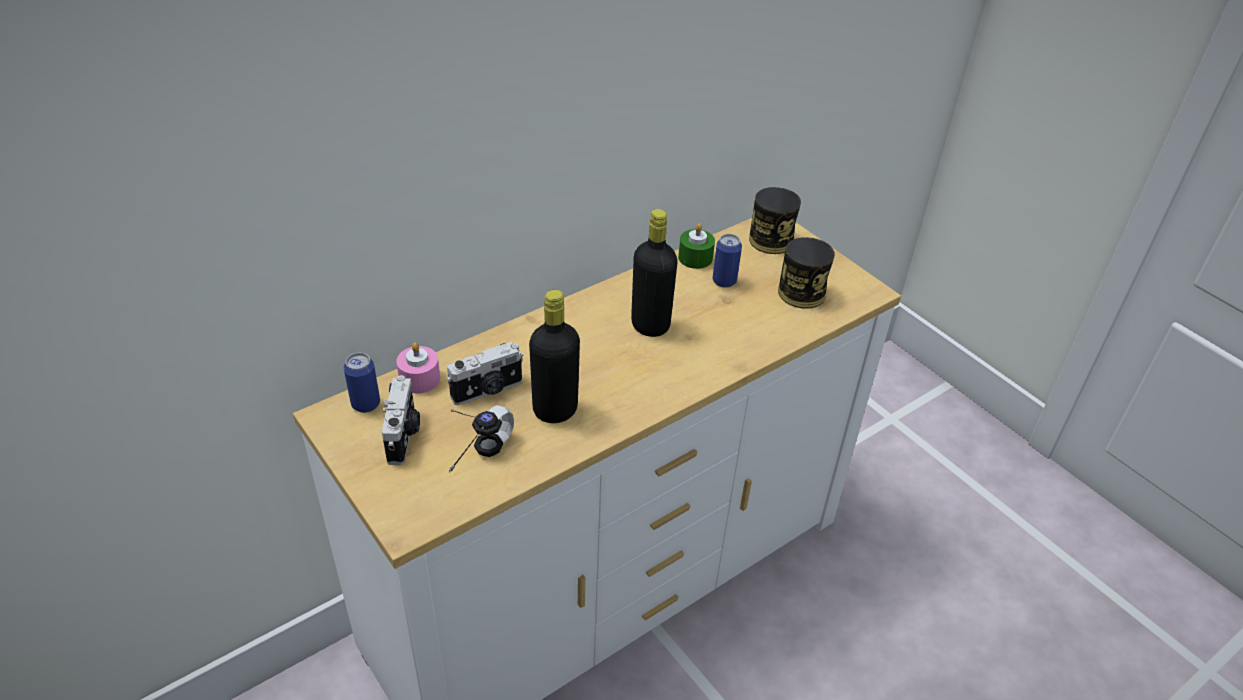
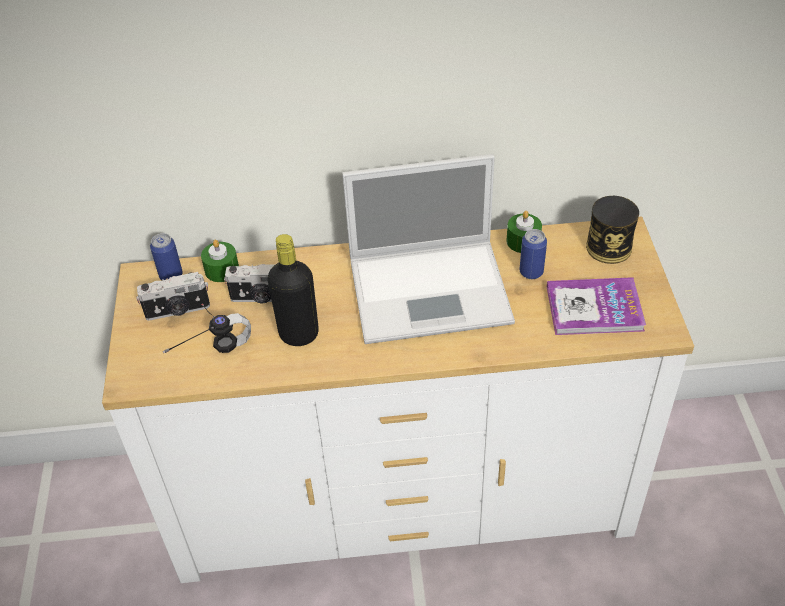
camera: 35 degrees right, 5 degrees up
(404, 435) = (178, 311): camera -> camera turned 45 degrees clockwise
(419, 379) = (222, 270): pink candle -> green candle
(650, 325) = (432, 290): black bottle -> laptop
(801, 293) = (594, 308): can -> book

